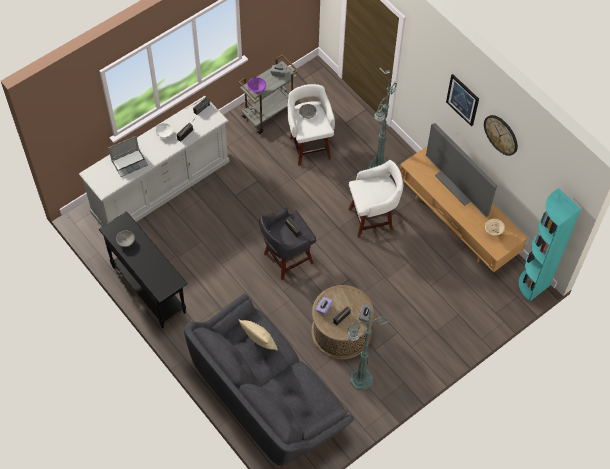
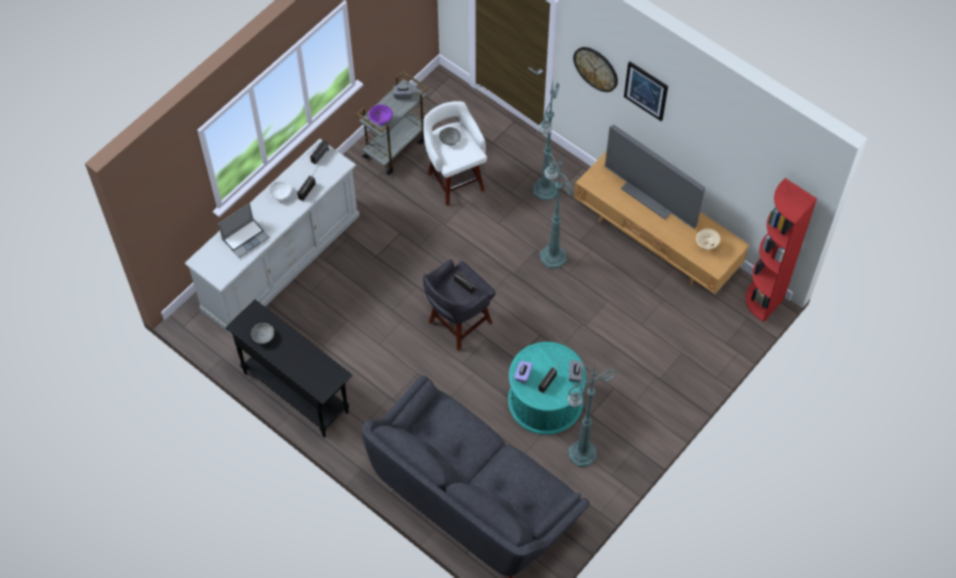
camera: 10 degrees left, 0 degrees up
(259, 342) = (453, 430): beige pillow -> none
(341, 332) = (545, 400): brown coffee table -> turquoise coffee table
(372, 219) = (552, 255): white stool -> green floor lamp
(501, 134) = (702, 125): wall clock -> wall clock (596, 68)
(530, 286) = (760, 303): turquoise bookcase -> red bookcase

